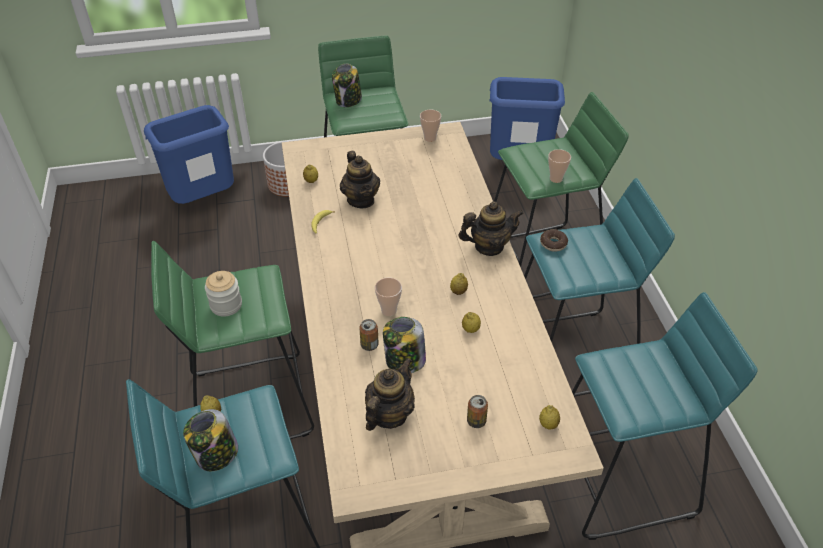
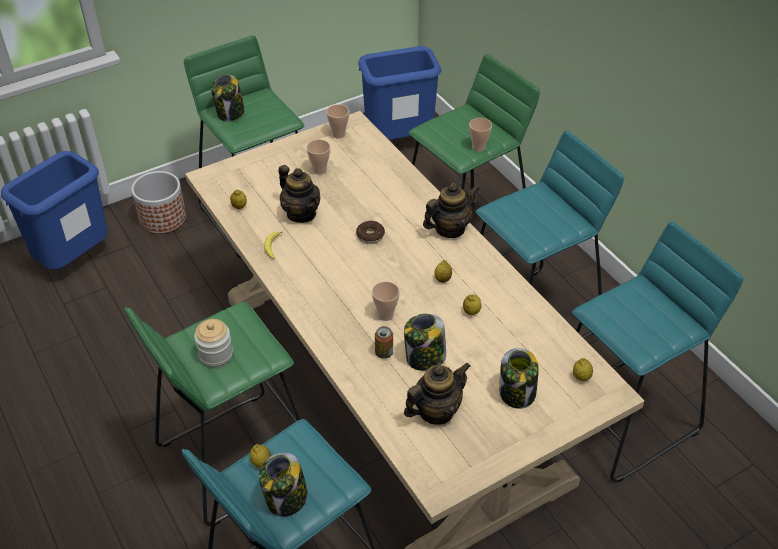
camera: 20 degrees left, 0 degrees up
(389, 414) = (435, 411): teapot -> teapot turned 45 degrees clockwise
(397, 166) = (320, 170): none -> cup
(476, 421) = (517, 393): can -> jar
(553, 243) = (505, 211): donut -> donut (370, 235)

